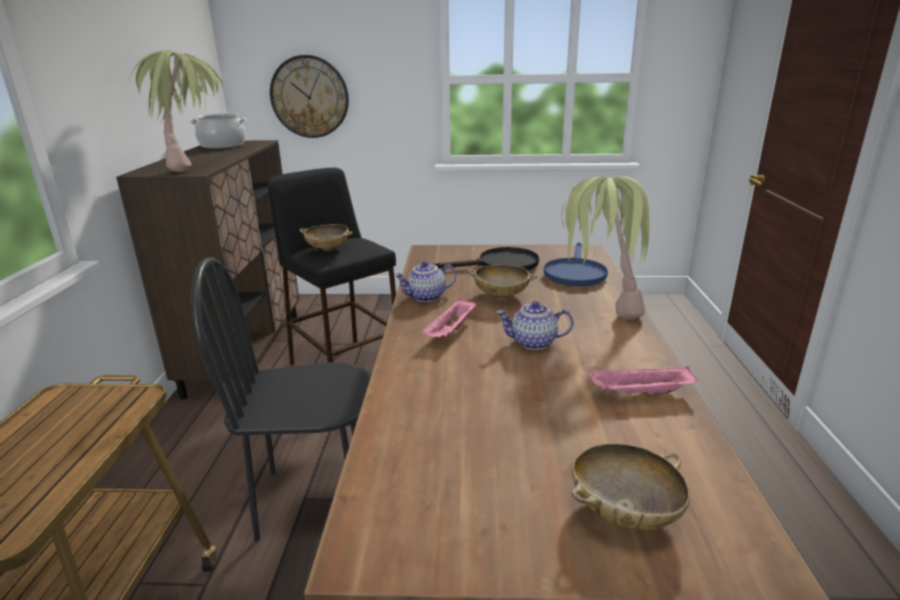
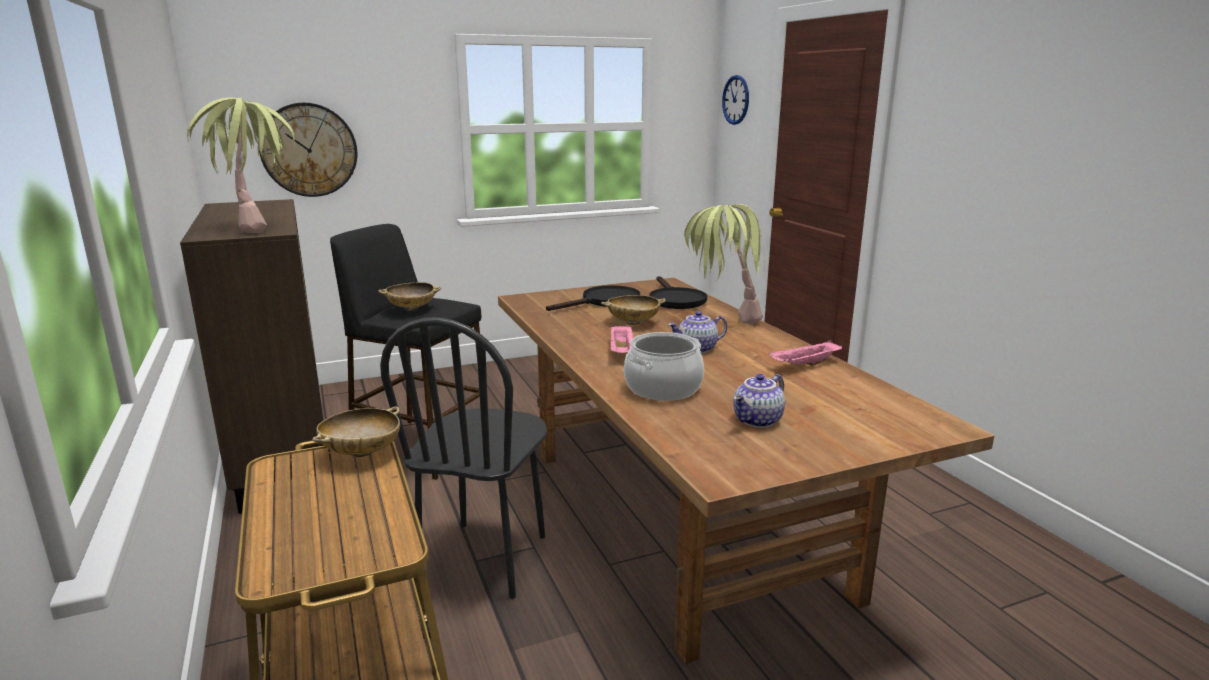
camera: 25 degrees left, 5 degrees down
(223, 145) = (236, 207): cooking pot -> cooking pot (663, 388)
(312, 499) = (484, 558): black chair -> black chair turned 45 degrees counterclockwise
(426, 297) = (569, 332): teapot -> teapot (758, 421)
(574, 272) = (675, 299): blue frying pan -> black frying pan
(624, 510) = (856, 422): beige bowl -> beige bowl (361, 452)
(740, 48) = (736, 100): none -> wall clock

